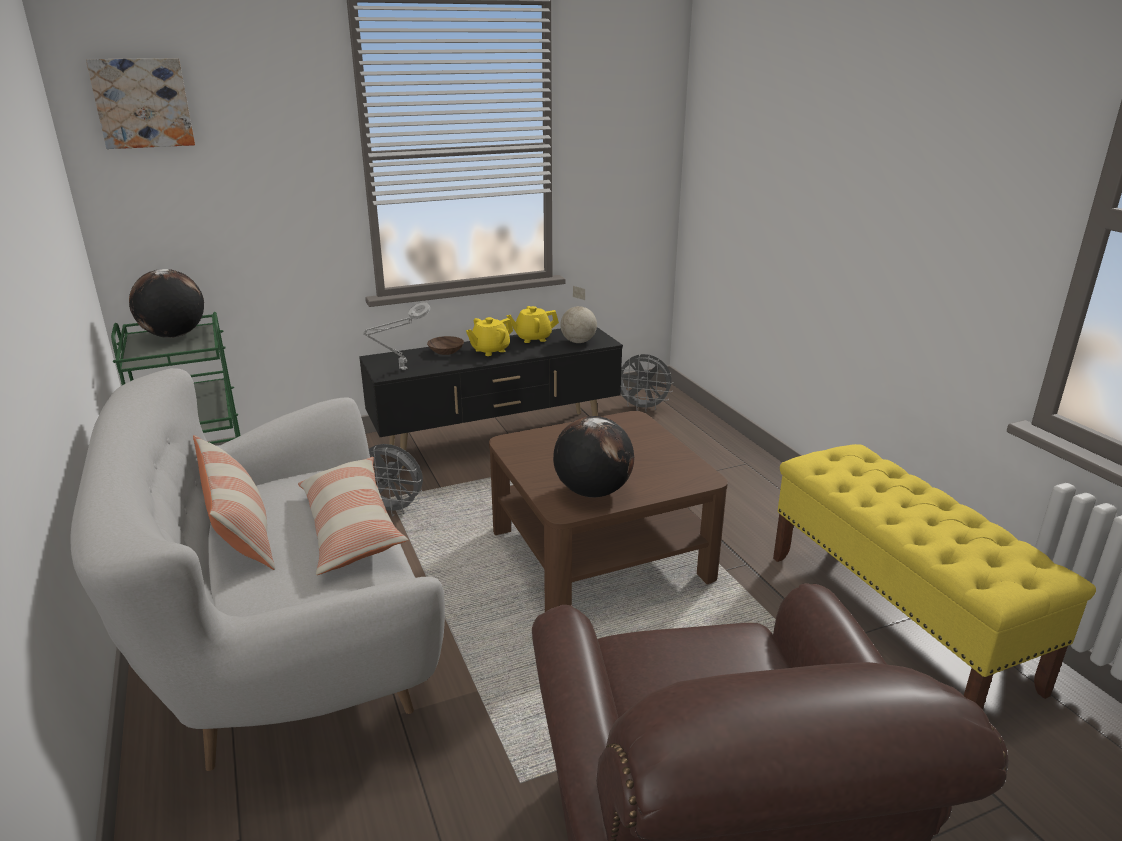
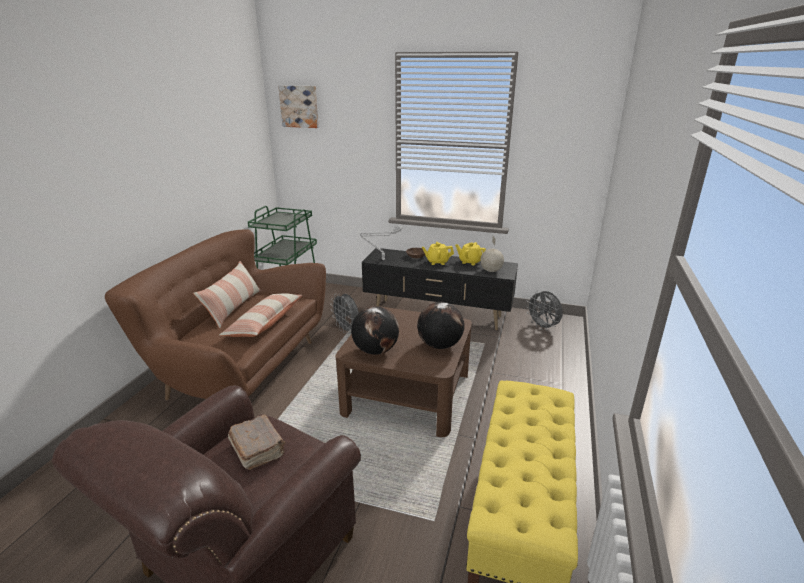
camera: 40 degrees right, 0 degrees up
(173, 336) = (288, 217): globe -> globe (439, 345)
(285, 645) = (240, 368): white sofa -> brown sofa
(691, 675) = (258, 449): none -> brown book

